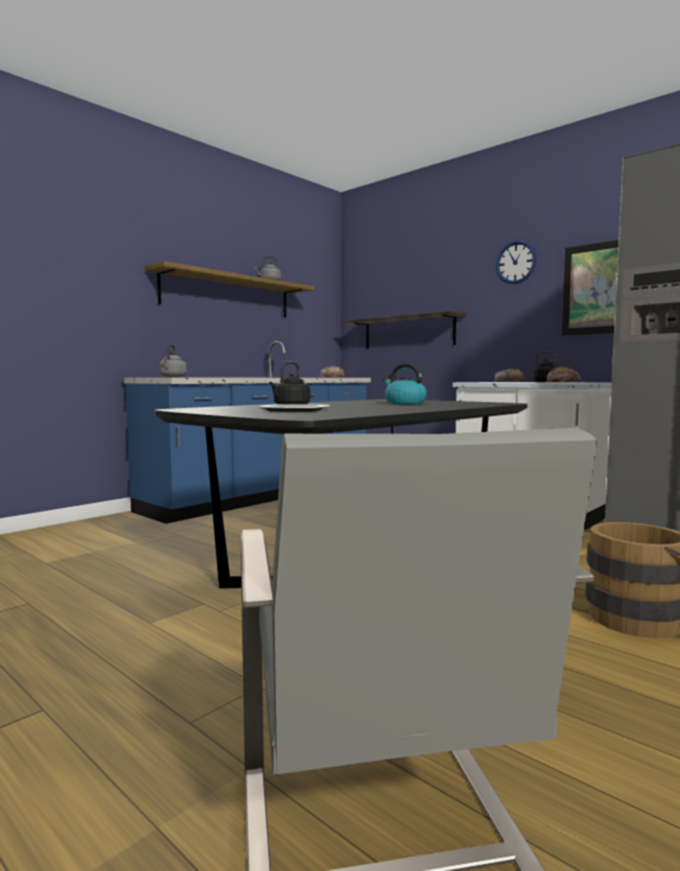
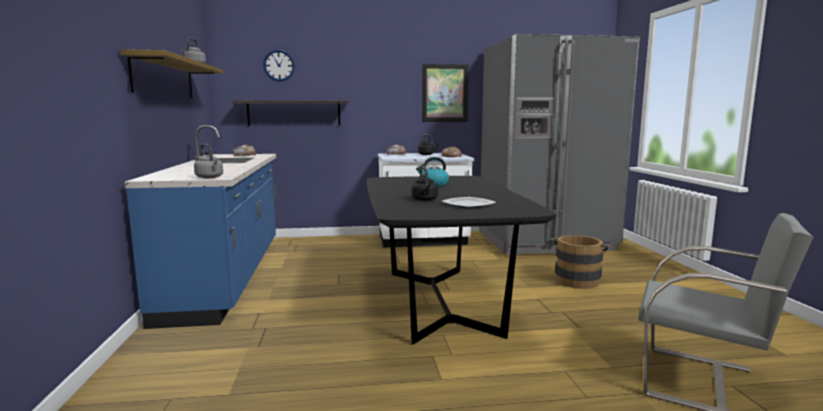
camera: 50 degrees left, 5 degrees up
(515, 262) = (387, 68): wall clock -> wall clock (279, 65)

